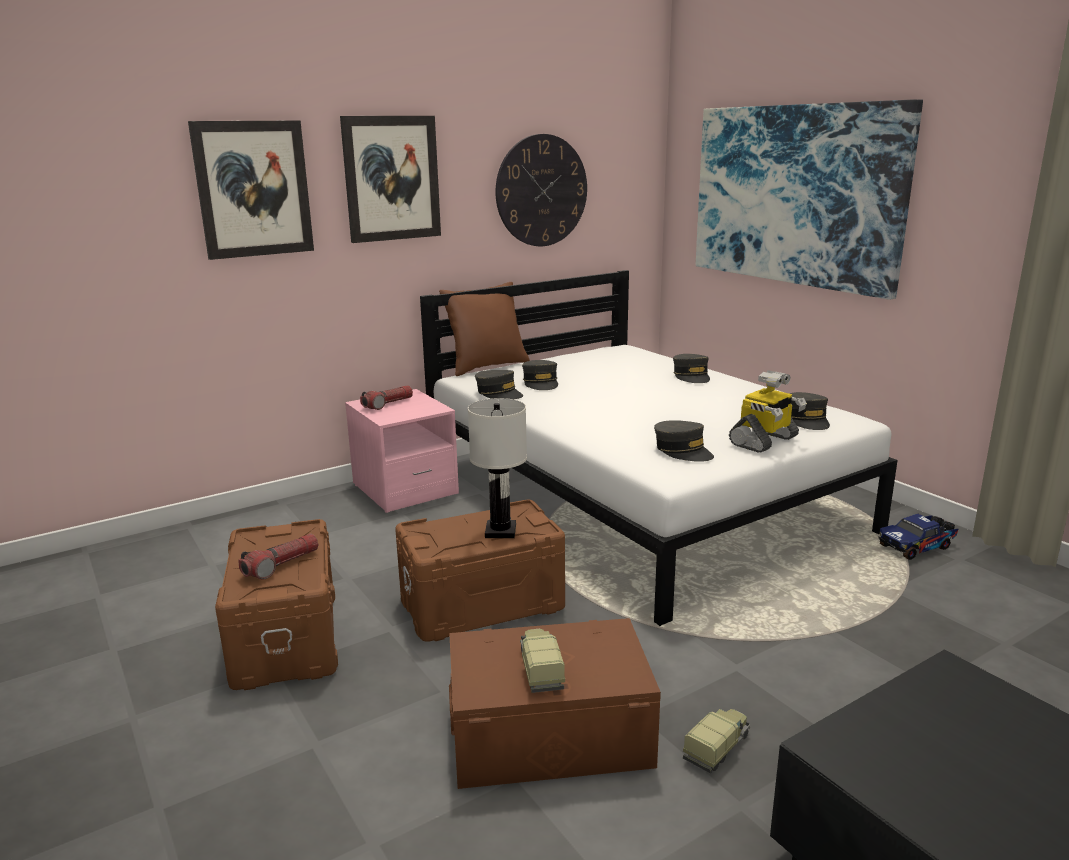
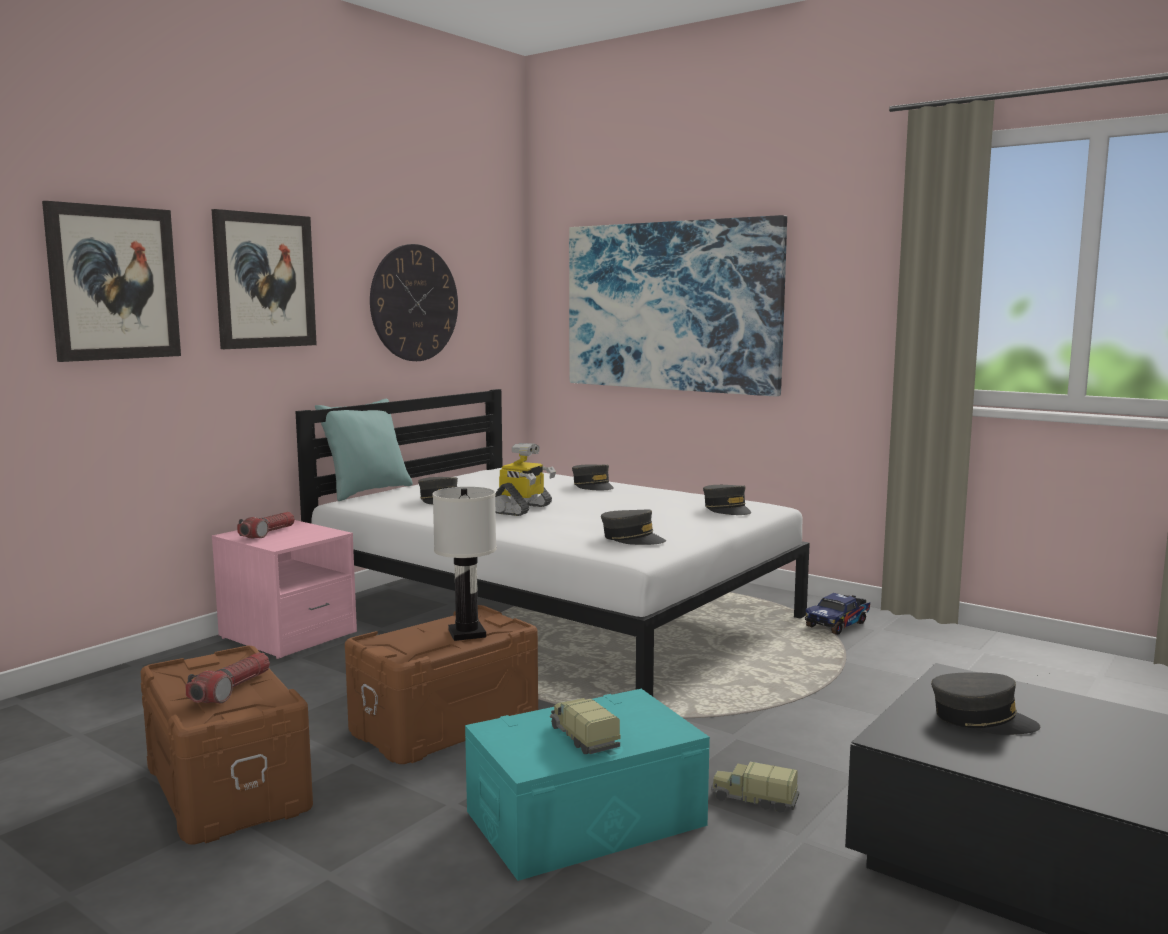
camera: 20 degrees left, 10 degrees down
(487, 366) = (367, 492): brown pillow -> turquoise pillow
(499, 393) = (401, 511): grey cap -> grey cap (981, 719)
(549, 733) = (585, 818): brown storage box -> turquoise storage box
(717, 748) = (753, 799): toy truck -> toy truck turned 90 degrees counterclockwise
(764, 441) = (702, 526): toy robot -> toy robot (522, 509)

